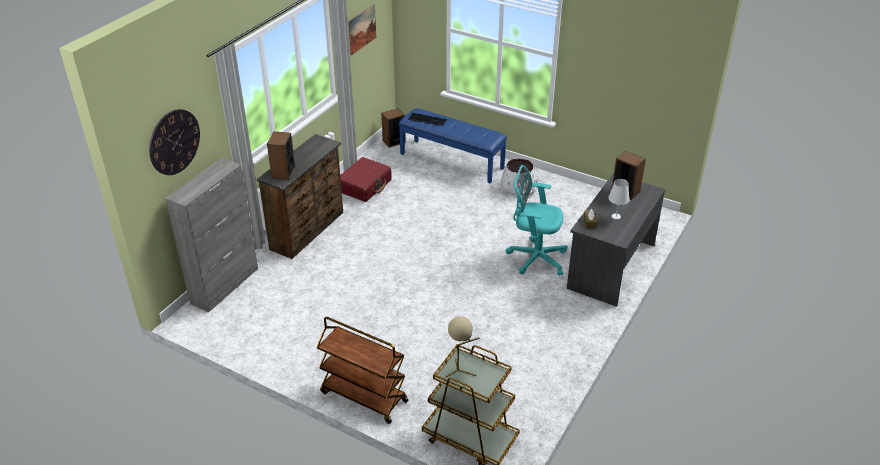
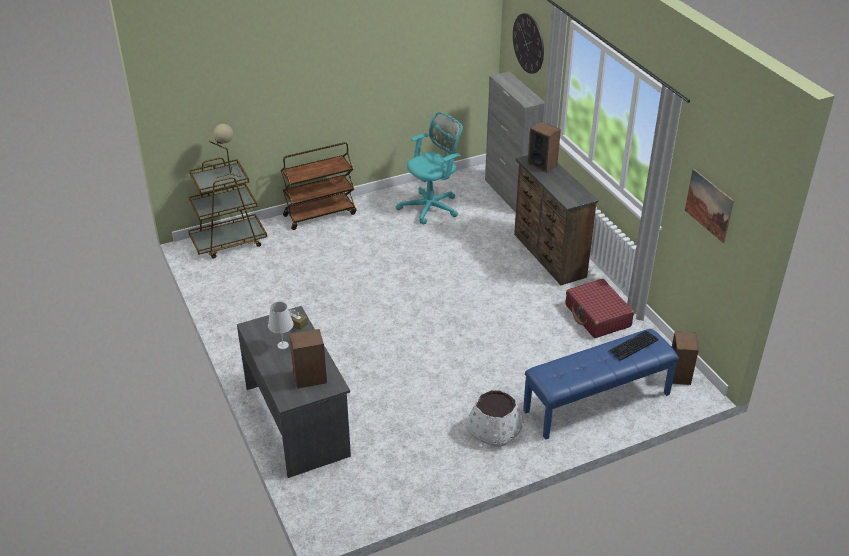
camera: 125 degrees right, 0 degrees up
(534, 257) = (367, 374): turquoise office chair -> turquoise office chair (432, 207)

